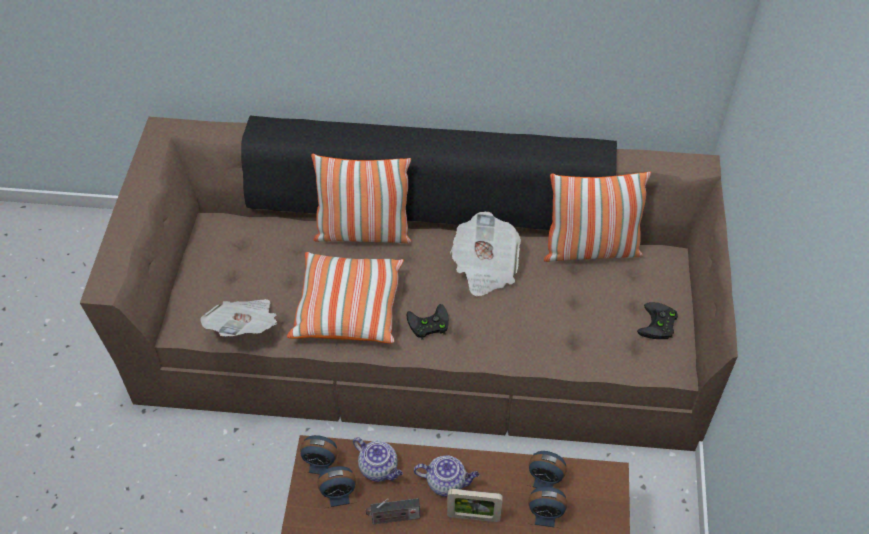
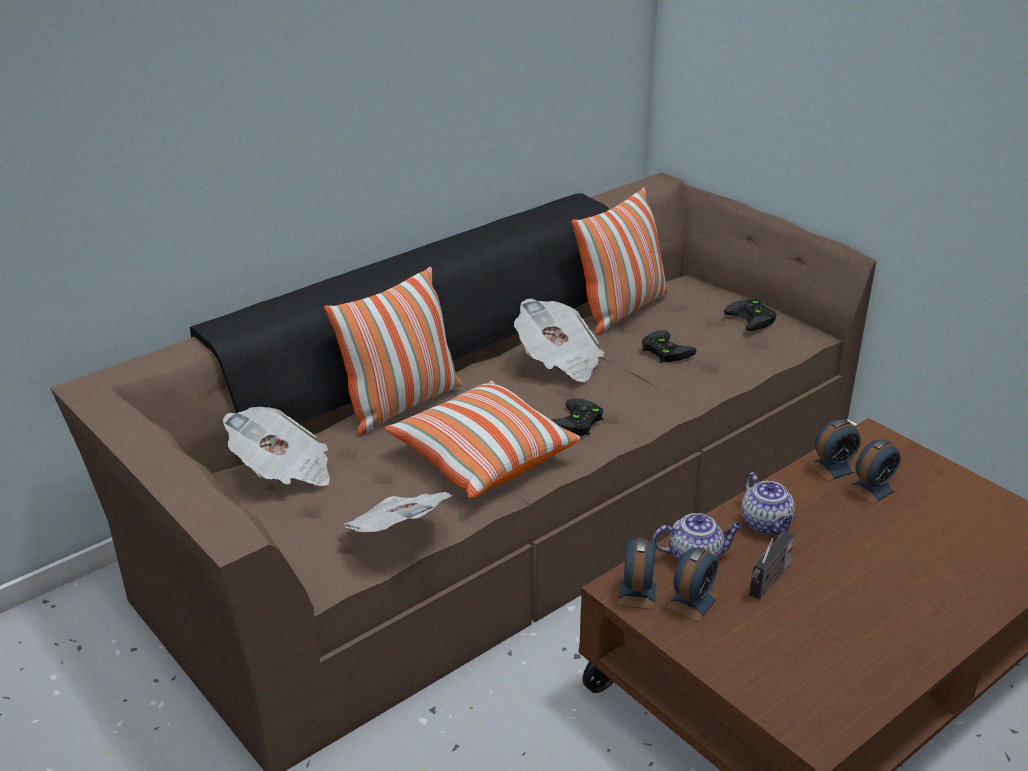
camera: 45 degrees left, 20 degrees down
(247, 239) = (283, 470): none -> newspaper
(321, 463) = (637, 592): alarm clock -> alarm clock turned 45 degrees counterclockwise
(447, 482) = (766, 524): teapot -> teapot turned 105 degrees clockwise
(473, 517) = (827, 531): picture frame -> none
(558, 307) = (664, 350): none -> black game controller

